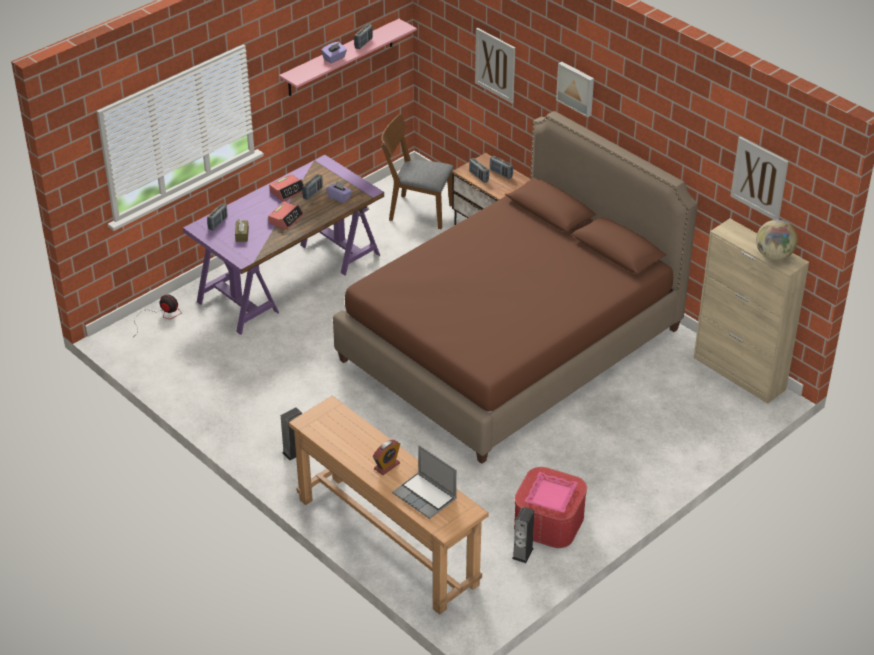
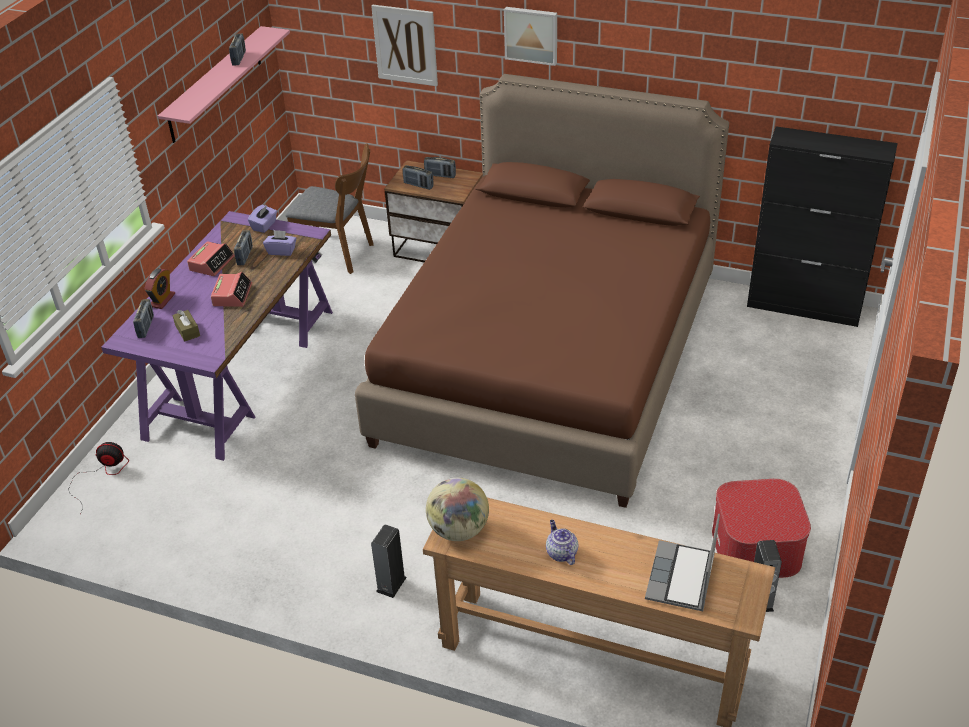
camera: 25 degrees left, 0 degrees up
(334, 58) = (215, 81): purple tissue box -> purple tissue box (264, 226)
(366, 455) = (561, 553): none -> teapot
(387, 466) = (598, 557): alarm clock -> alarm clock (162, 300)
(416, 211) = (339, 254): brown chair -> brown chair turned 150 degrees counterclockwise
(426, 496) = (681, 578): laptop -> laptop turned 90 degrees clockwise
(551, 496) = (767, 514): pink tray -> none
(739, 374) = (804, 307): beige cabinet -> black cabinet
(759, 178) = (819, 61): picture -> none
(773, 256) = (858, 148): globe -> globe (458, 530)

